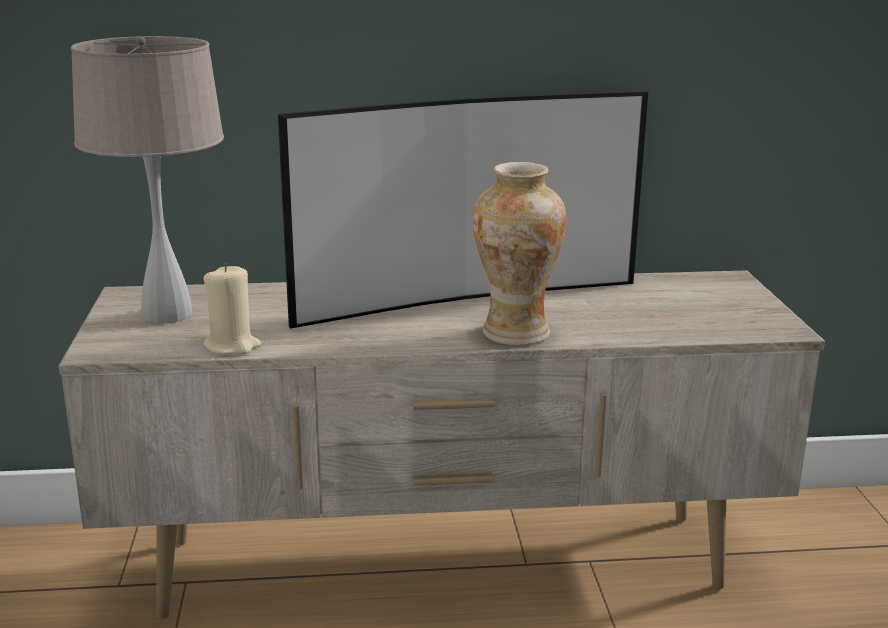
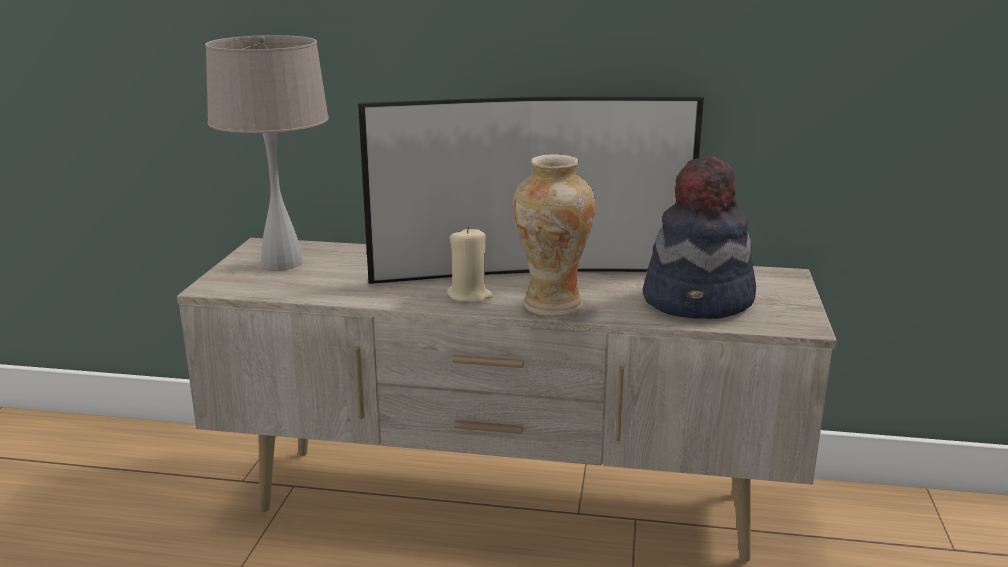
camera: 15 degrees right, 0 degrees up
(232, 346) = (314, 293): beige candle -> beige candle (469, 295)
(665, 314) = (699, 301): none -> hat

